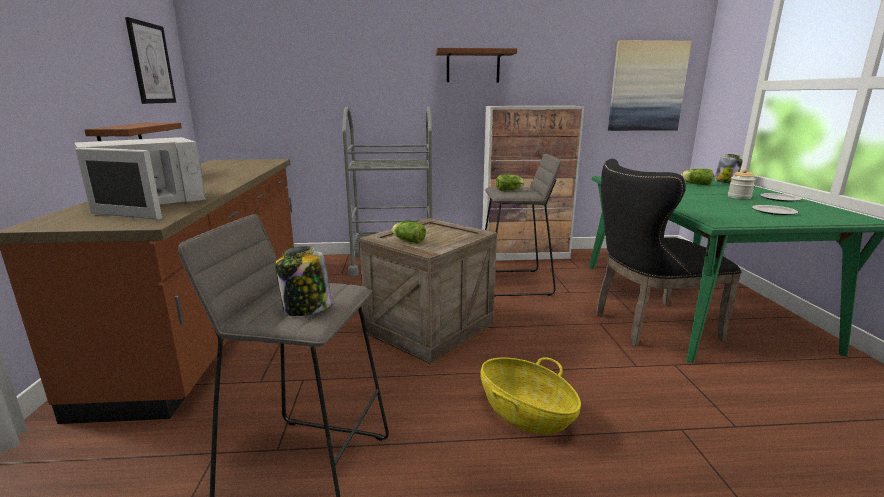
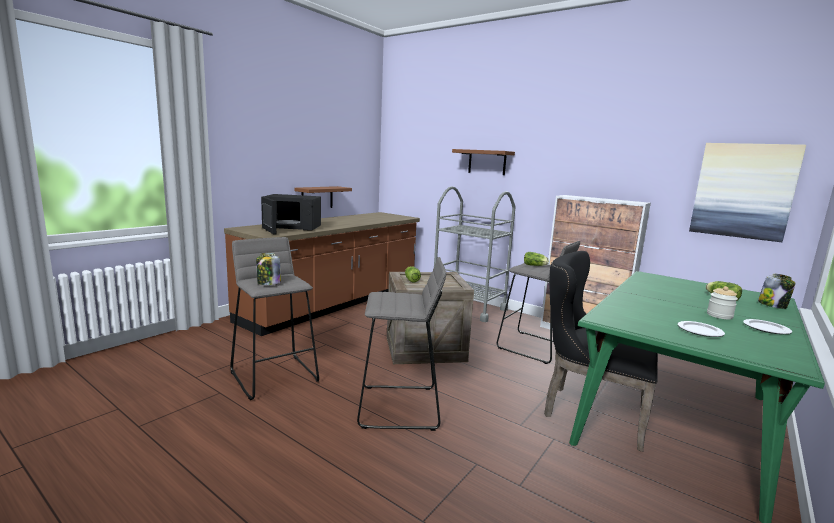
camera: 40 degrees right, 5 degrees down
(145, 203) = (290, 227): white microwave -> black microwave
(151, 63) = (351, 153): picture -> none
(473, 66) = (557, 162): brown shelf -> brown shelf (487, 162)
(525, 413) = (399, 407): basket -> grey stool

